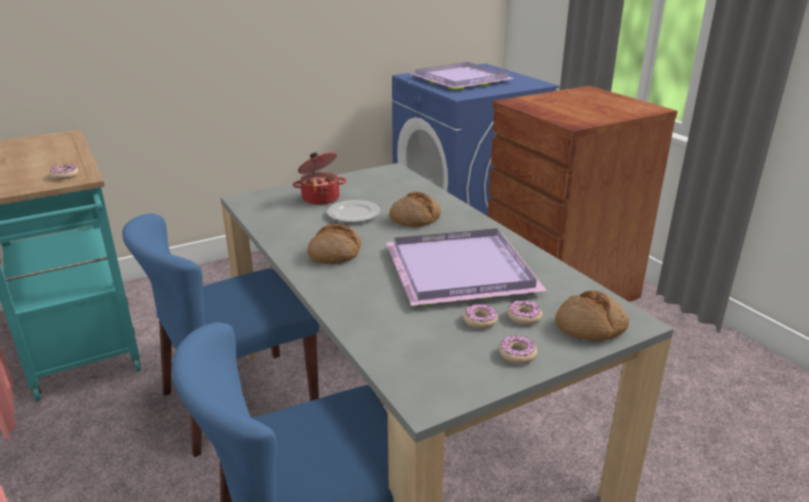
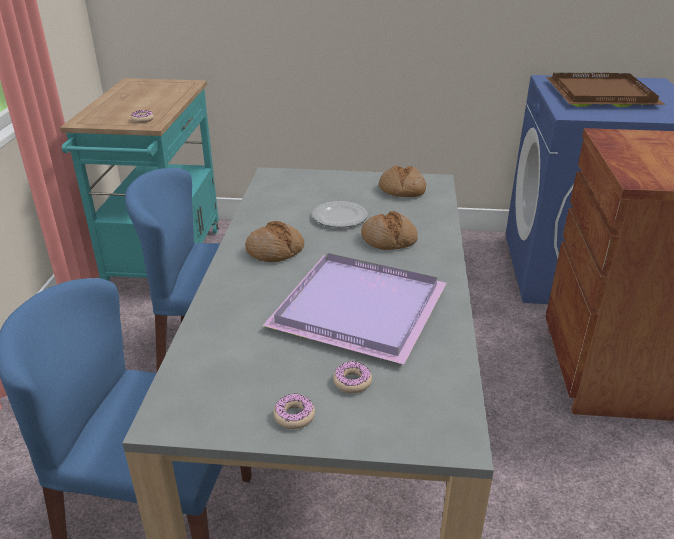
camera: 35 degrees right, 5 degrees up
(320, 198) = (333, 192): cooking pot -> none
(460, 80) = (599, 94): purple tray -> brown tray
(480, 321) = (307, 367): donut -> none
(590, 327) = (402, 423): bread -> bread (402, 190)

